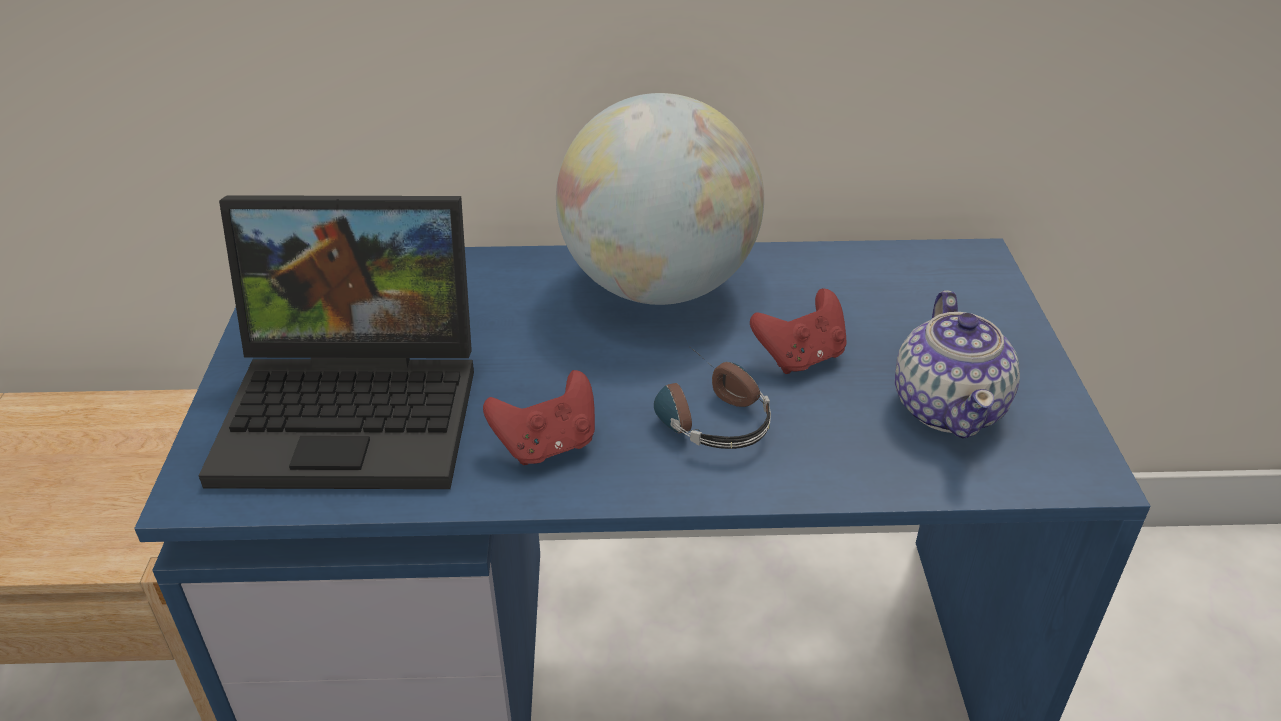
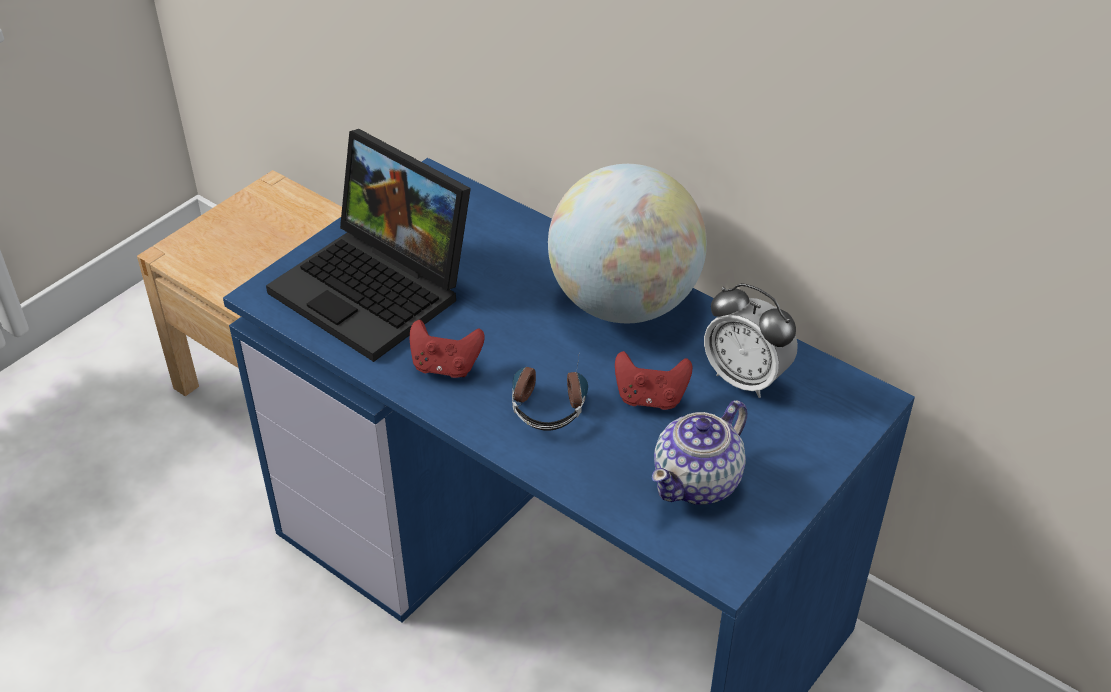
camera: 40 degrees right, 5 degrees up
(858, 294) = (745, 378): none -> alarm clock

